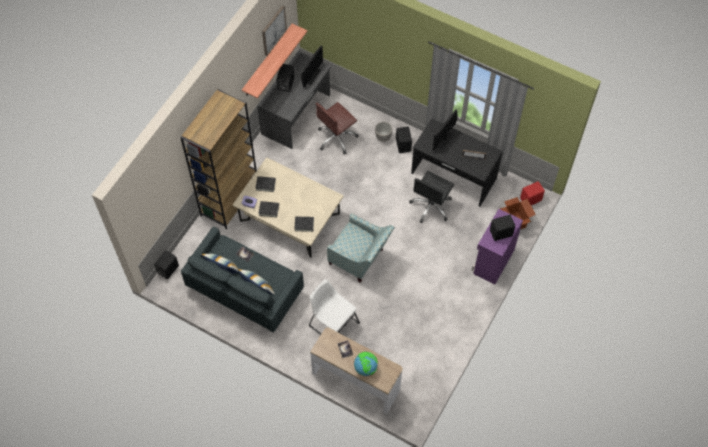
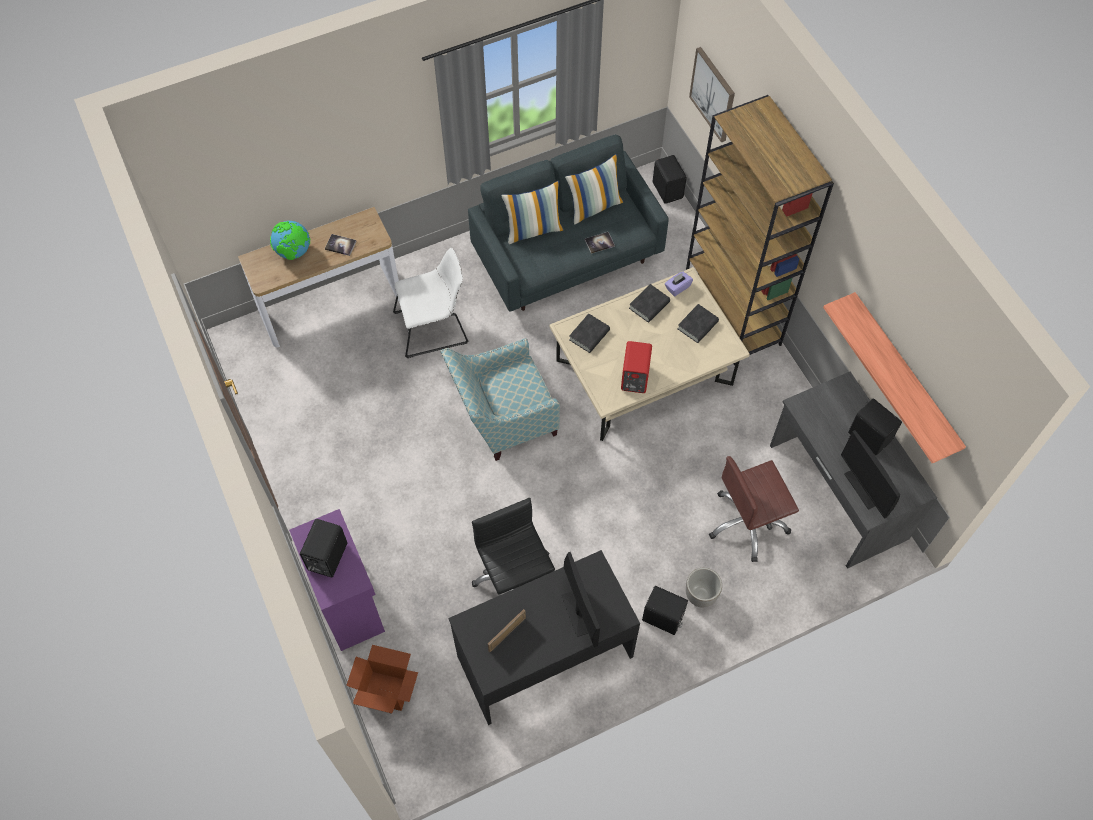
camera: 125 degrees right, 0 degrees up
(273, 30) = (940, 365): picture -> picture (713, 94)
(336, 138) = (748, 523): brown office chair -> brown office chair turned 105 degrees counterclockwise
(531, 200) = (404, 752): red speaker -> red speaker (633, 378)

